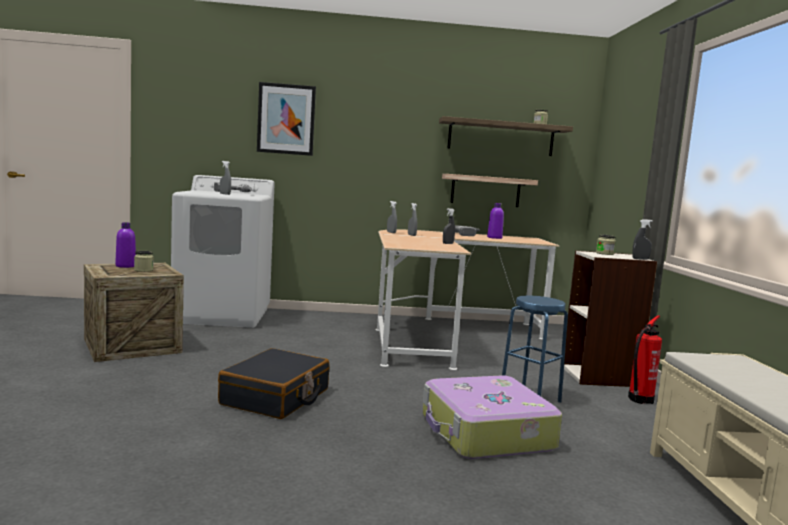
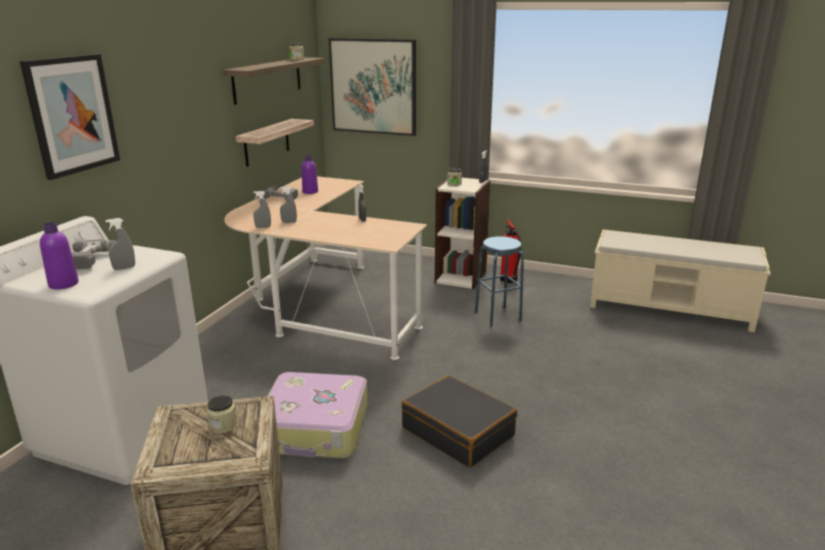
camera: 65 degrees left, 15 degrees up
(125, 266) = (177, 441): purple bottle -> purple bottle (63, 284)
(485, 433) = (554, 351): suitcase -> suitcase (315, 429)
(618, 158) = (373, 86): none -> picture

